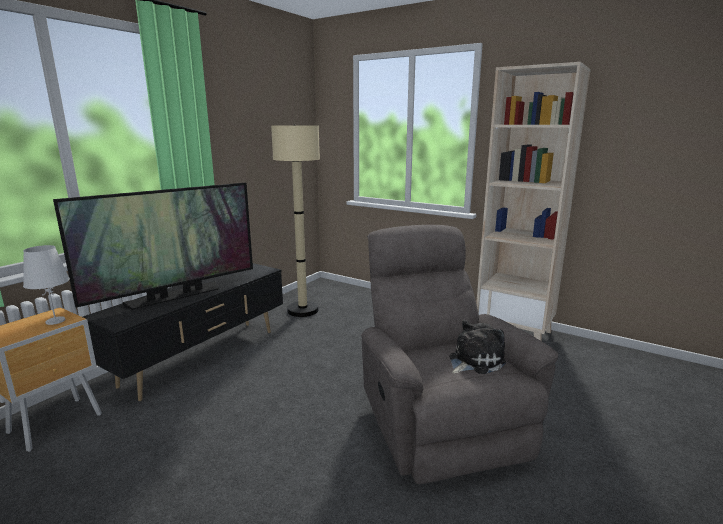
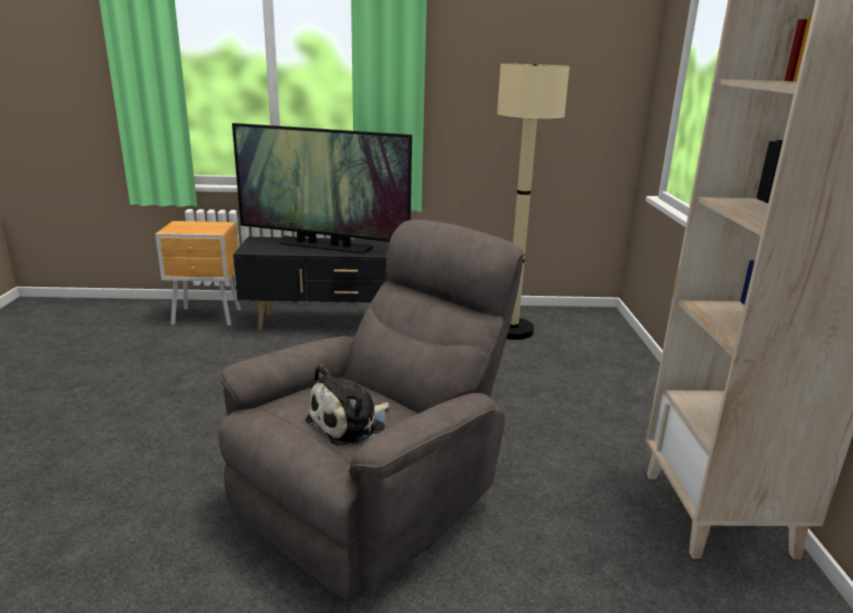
camera: 55 degrees right, 5 degrees up
(55, 321) = (210, 229): white table lamp -> none
(473, 361) = (350, 424): plush toy -> plush toy turned 120 degrees clockwise

